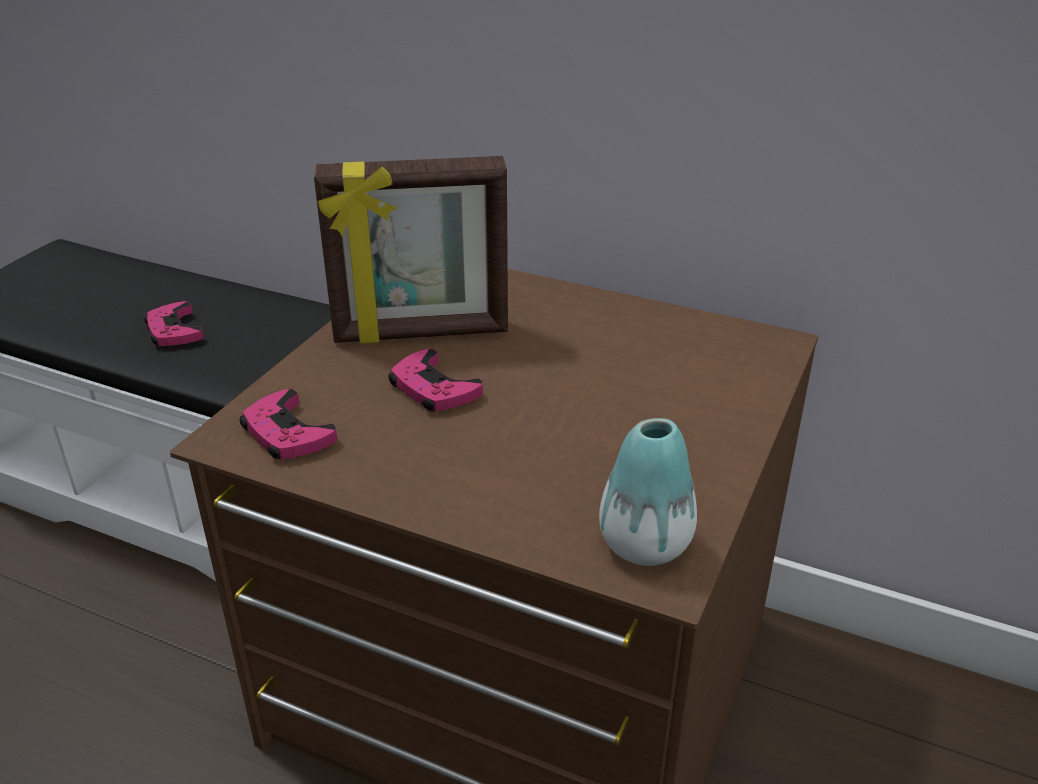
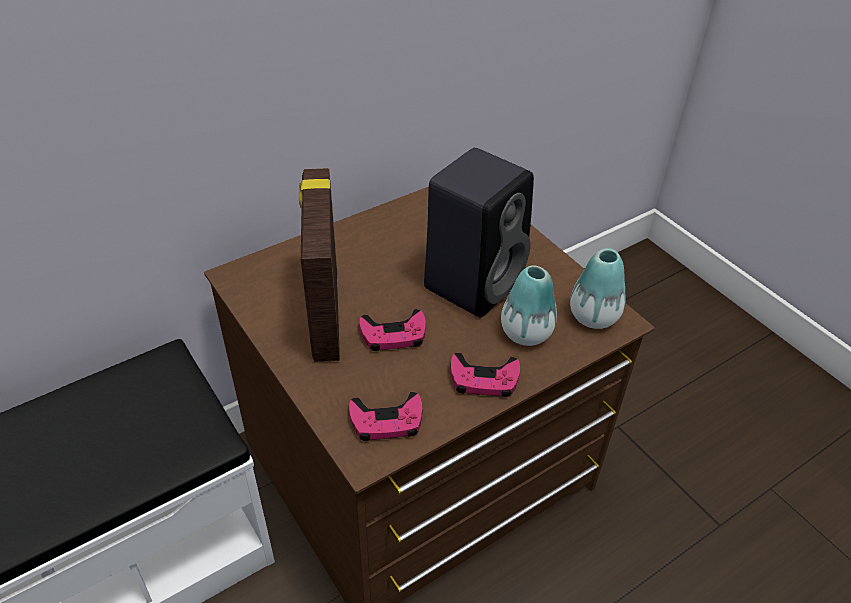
camera: 60 degrees left, 10 degrees up
(174, 331) = (61, 470): pink game controller -> pink game controller (484, 379)
(421, 334) = (323, 315): picture frame -> picture frame turned 150 degrees clockwise
(541, 490) = (526, 333): none -> vase
(597, 414) = (475, 281): none -> black speaker

